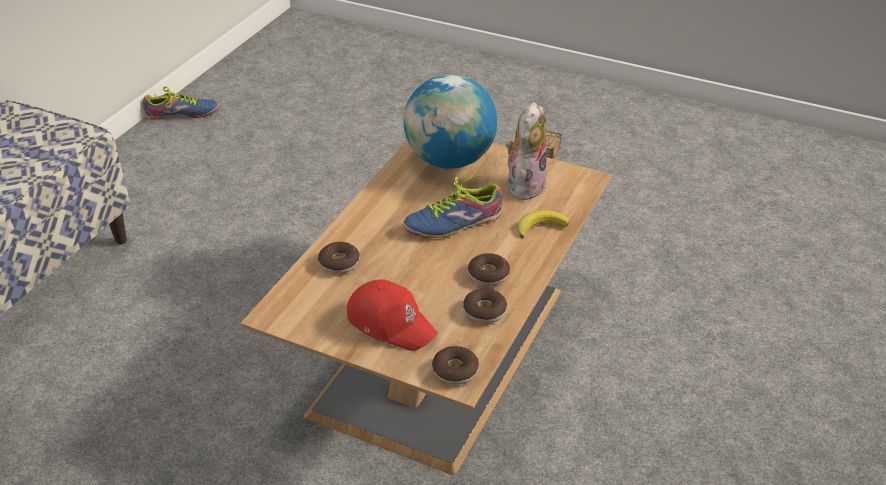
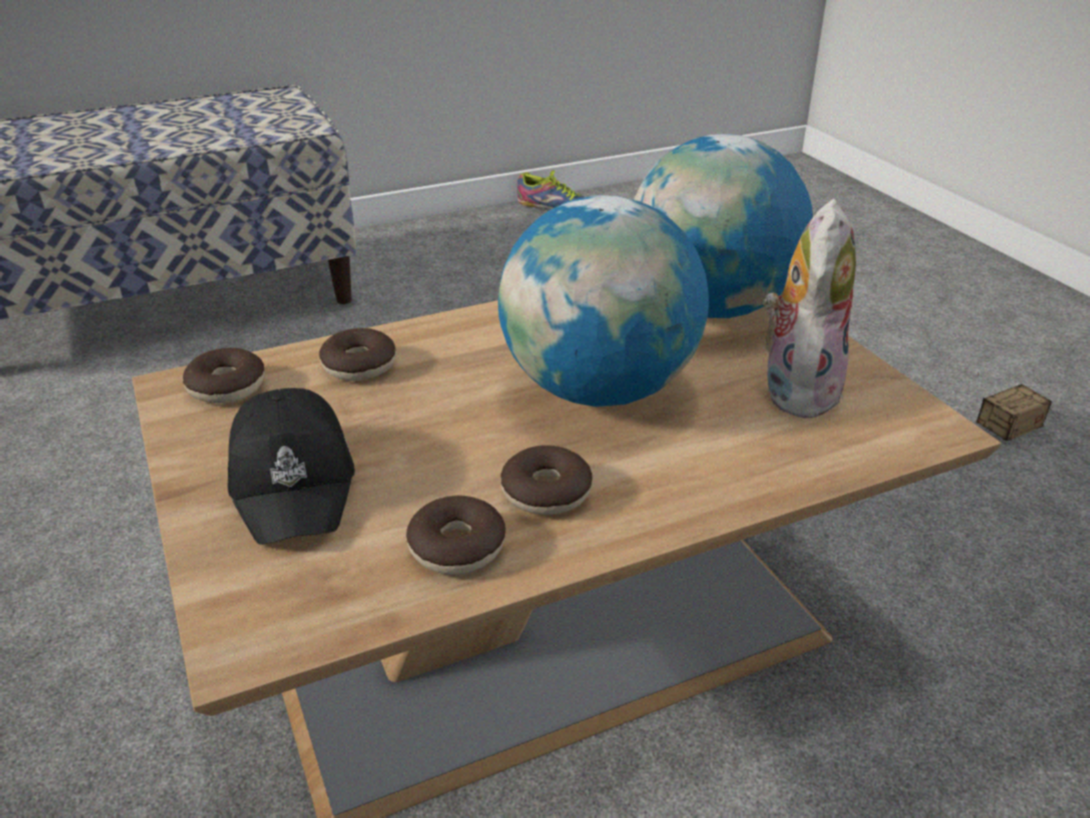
camera: 40 degrees right, 5 degrees down
(391, 323) = (295, 481): red cap -> black cap
(454, 223) = (599, 390): shoe -> globe
(455, 371) = (264, 619): donut -> donut (227, 387)
(524, 184) = (796, 388): plush toy -> plush toy turned 45 degrees counterclockwise
(540, 226) = (743, 462): banana -> none

